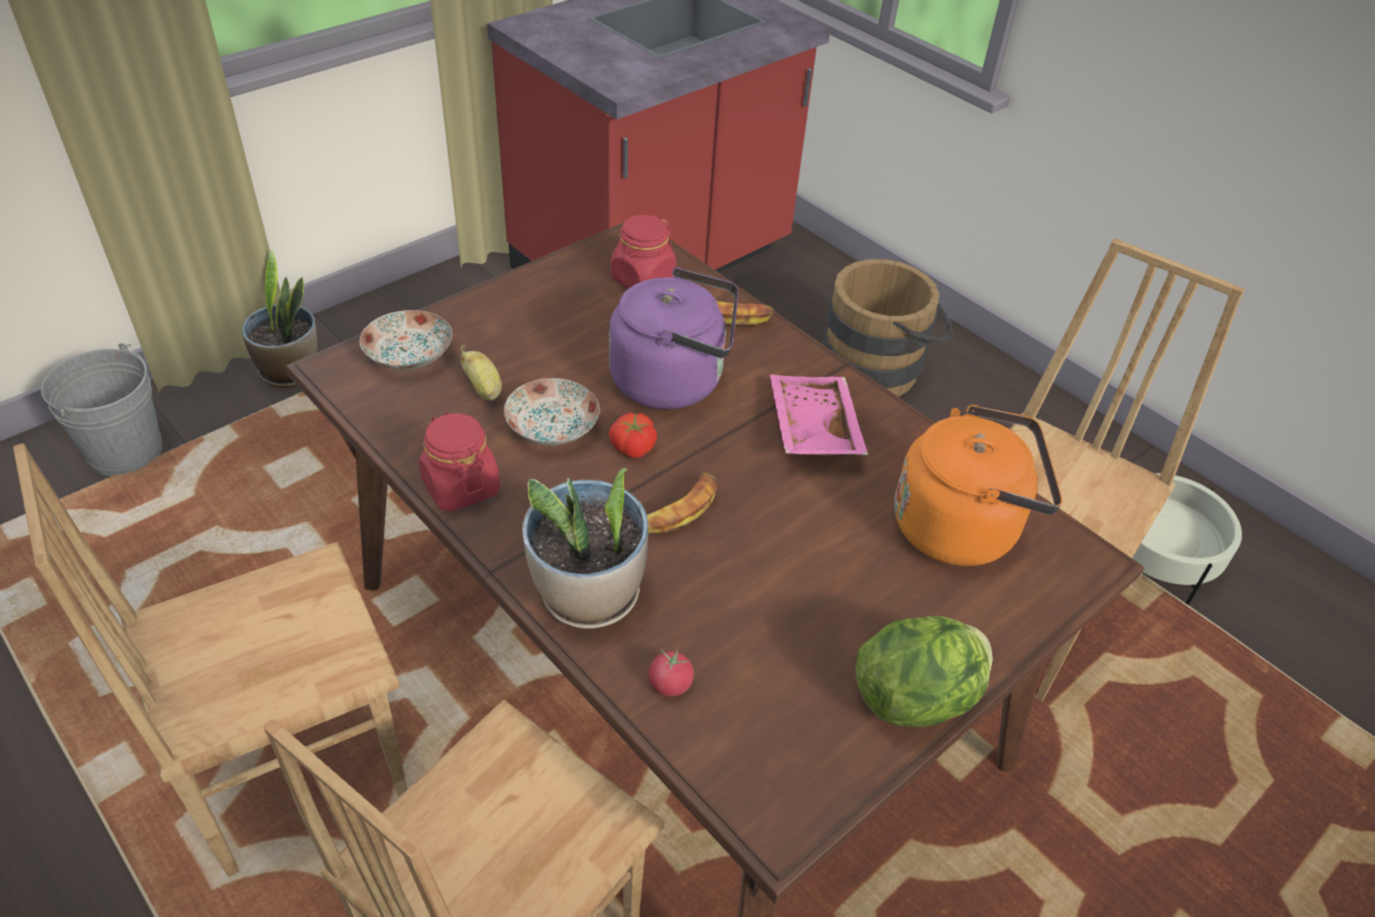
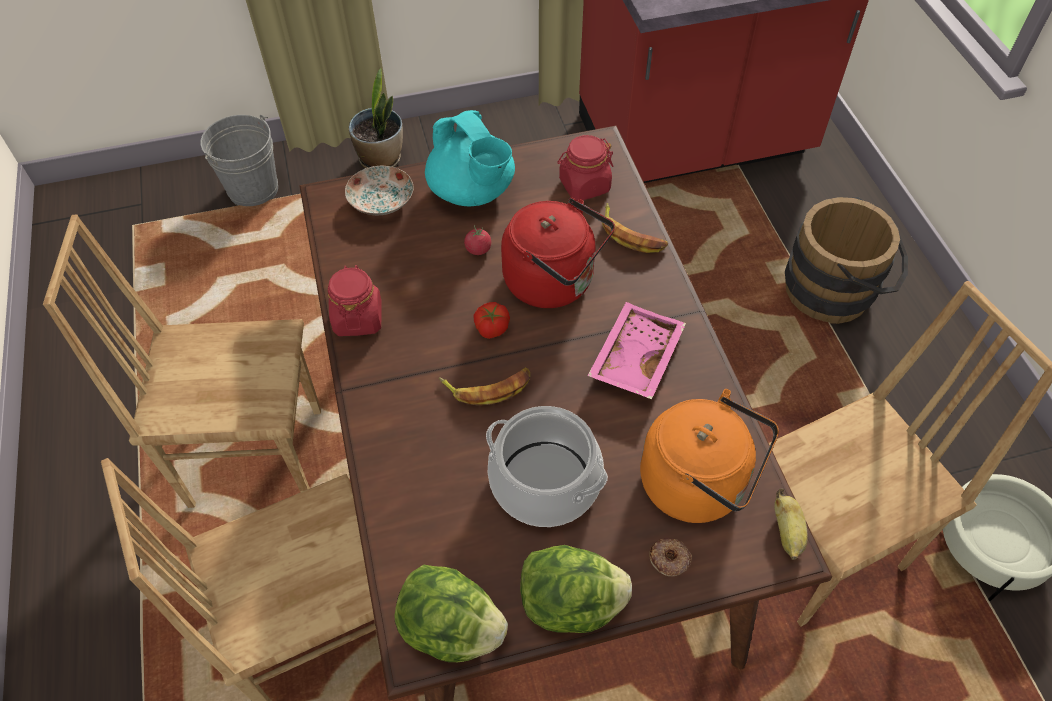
camera: 30 degrees right, 10 degrees up
(483, 388) = (416, 245): banana -> banana (787, 533)
(517, 317) = (472, 192): none -> turquoise teapot
(551, 427) = (444, 291): plate -> none
(589, 596) = (393, 433): potted plant -> none
(670, 684) = (408, 520): tomato -> tomato (478, 249)
(674, 381) = (554, 282): purple kettle -> red kettle
(802, 584) = (546, 482): none -> cooking pot
(803, 783) = (451, 629): none -> lettuce
(984, 611) = (669, 559): none -> donut

